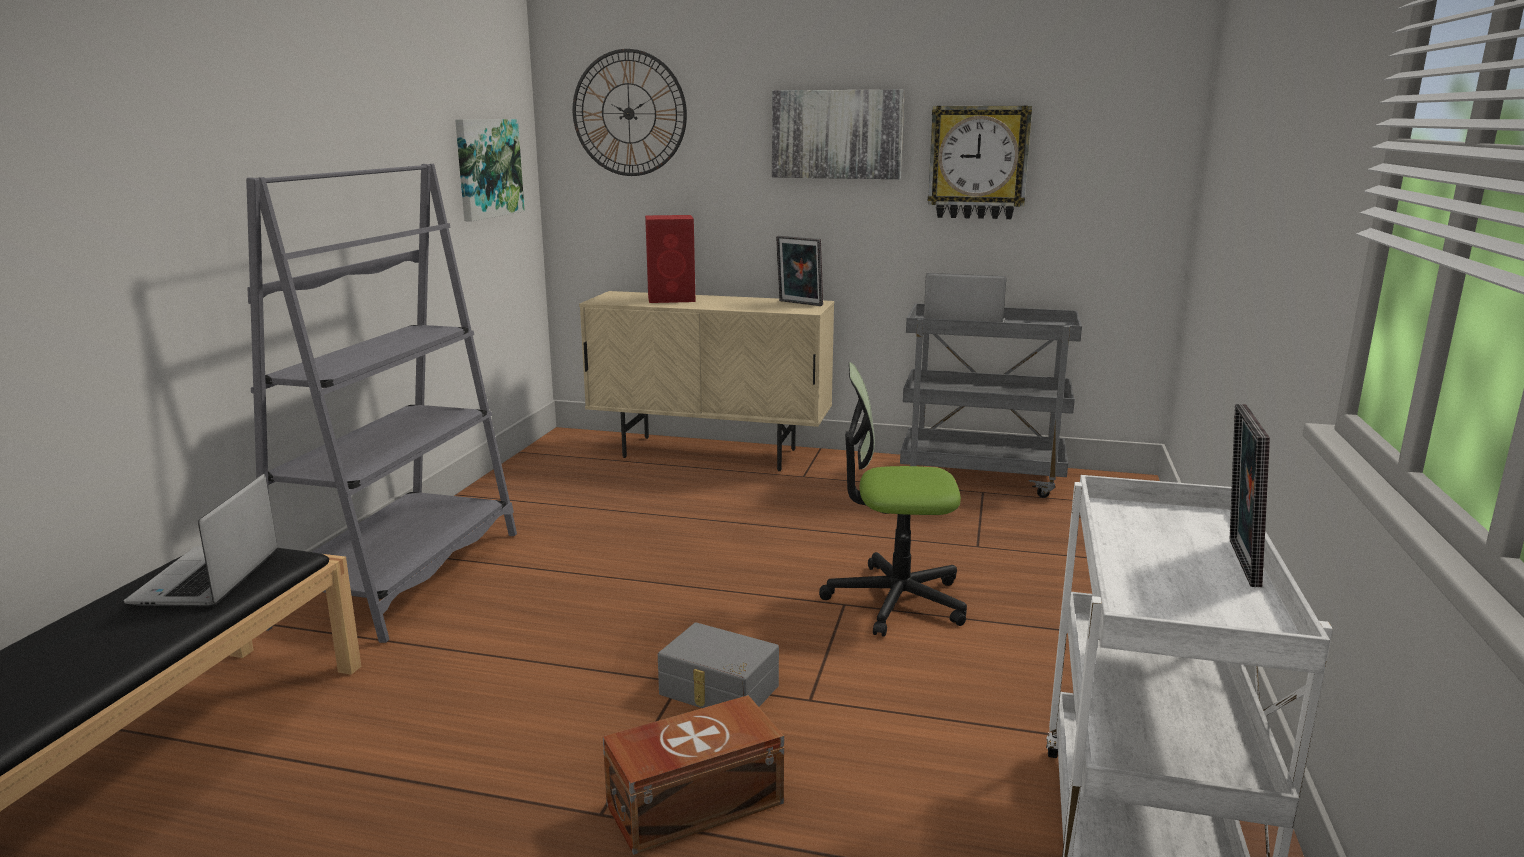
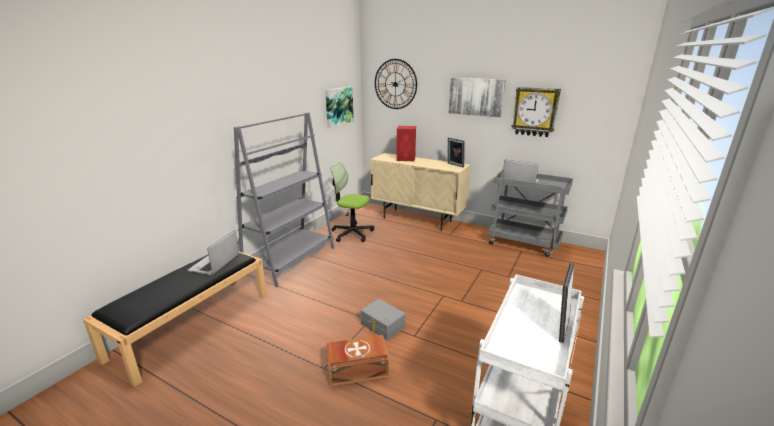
camera: 15 degrees right, 5 degrees up
(895, 600) = (464, 297): office chair -> office chair (352, 233)

